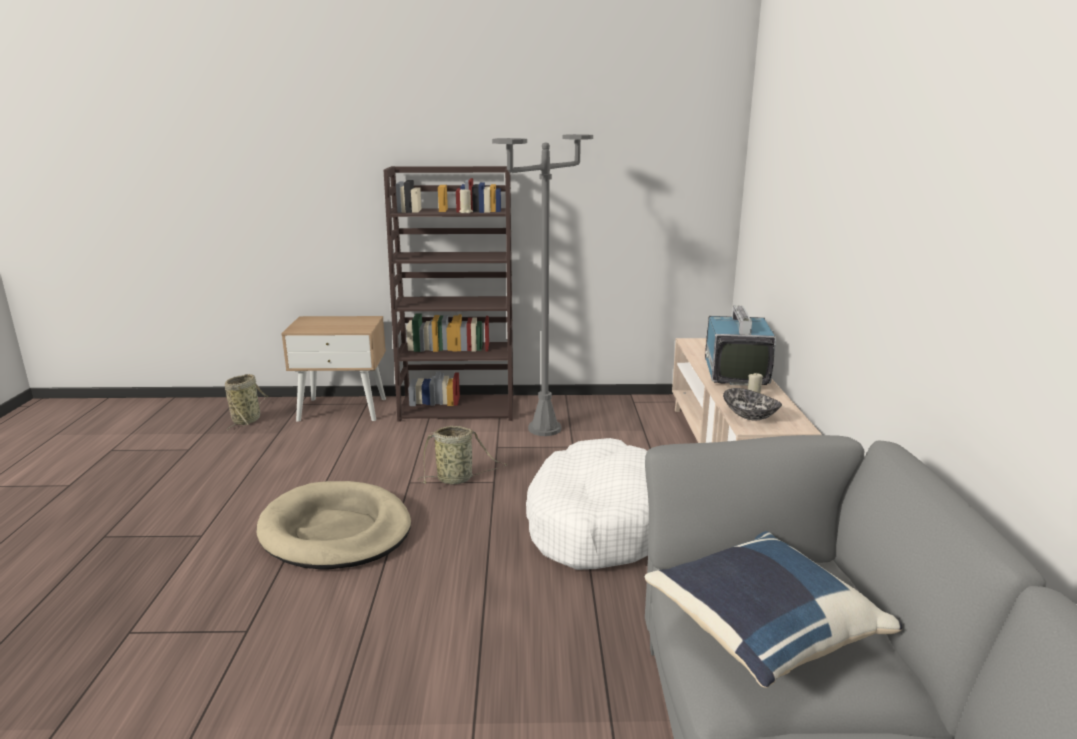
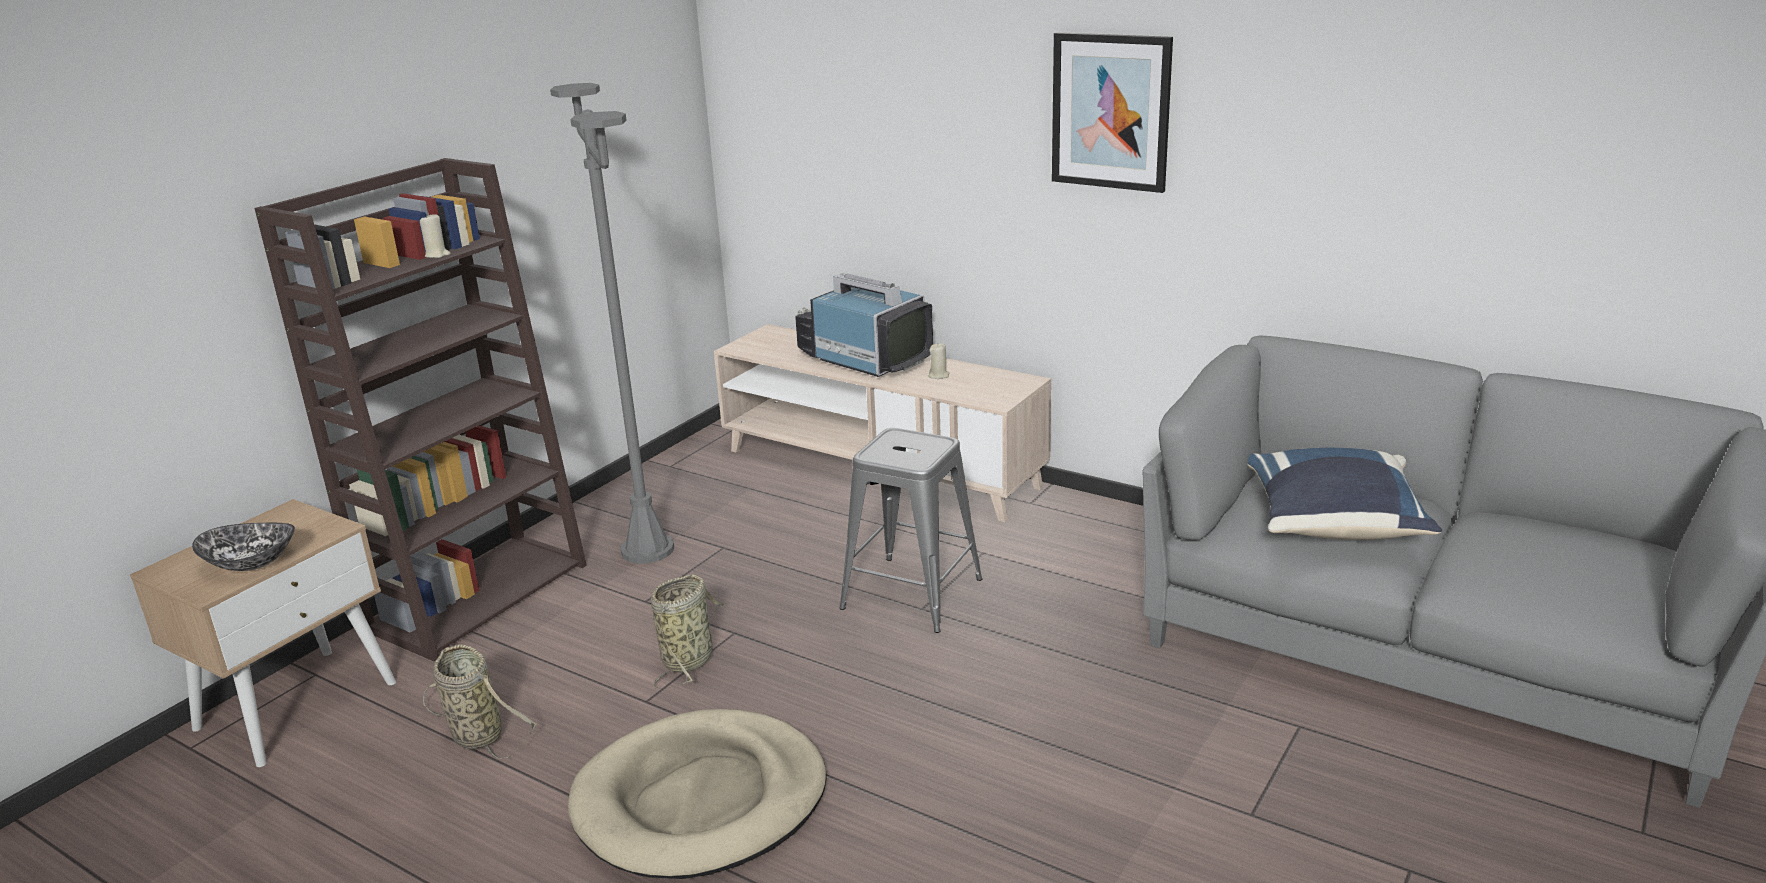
camera: 55 degrees left, 5 degrees up
(247, 420) = (156, 827): basket -> basket (475, 734)
(597, 522) = (911, 594): white dog bed -> grey stool
(750, 416) = (975, 391): bowl -> bowl (252, 562)
(887, 200) = (1111, 111): none -> picture

